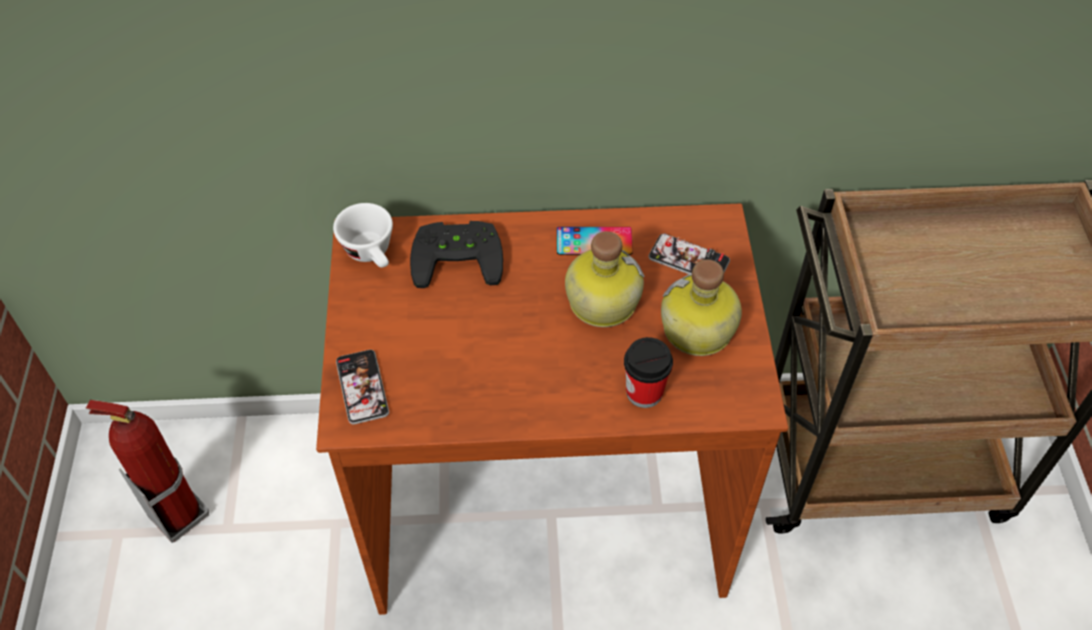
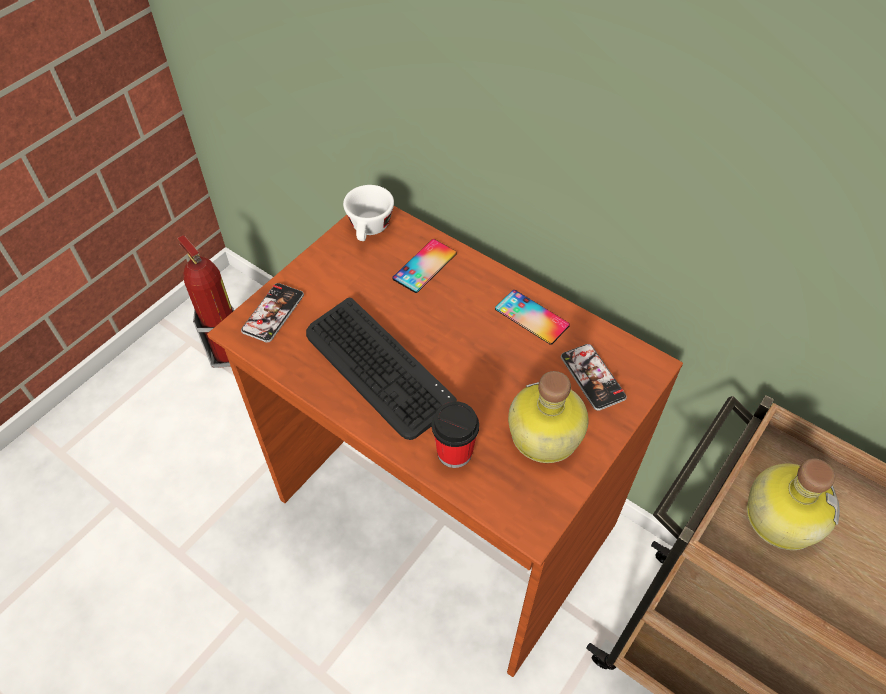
camera: 40 degrees right, 0 degrees up
(458, 255) = (424, 266): black game controller -> phone
(510, 370) = (377, 368): none -> keyboard
(600, 301) = (491, 363): bottle -> bottle (780, 515)

